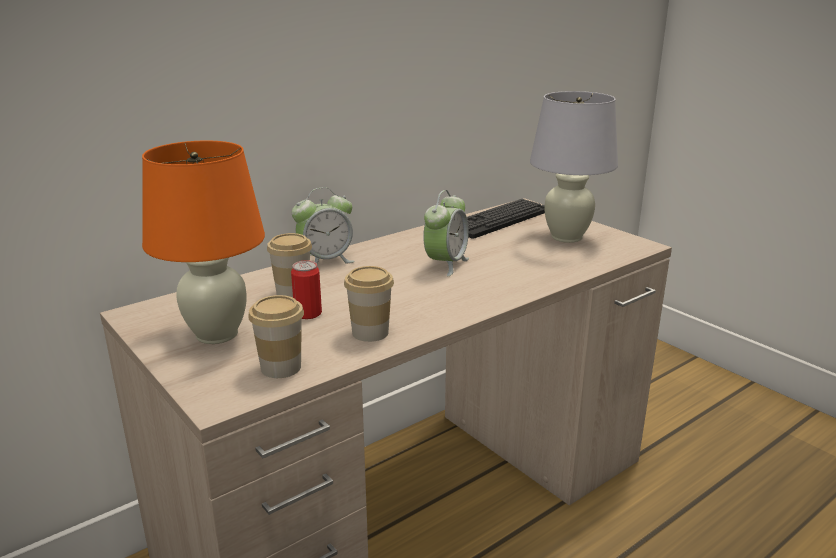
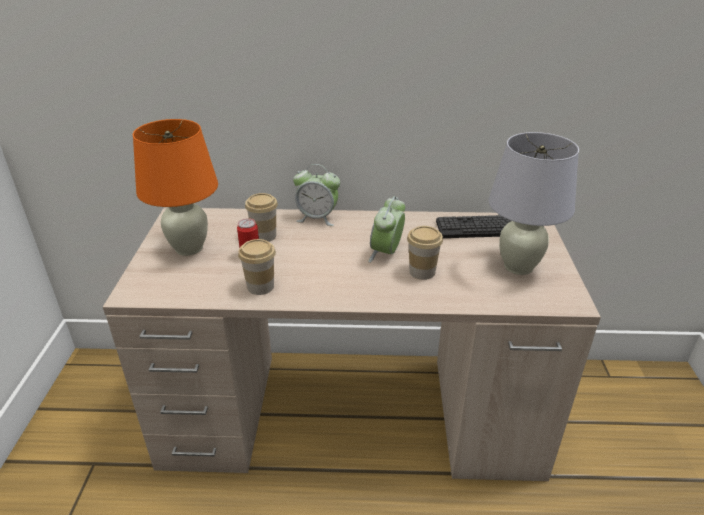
camera: 40 degrees right, 10 degrees up
(281, 367) = (184, 287): cup -> cup (422, 272)
(446, 264) = (386, 253): alarm clock -> alarm clock turned 135 degrees clockwise

